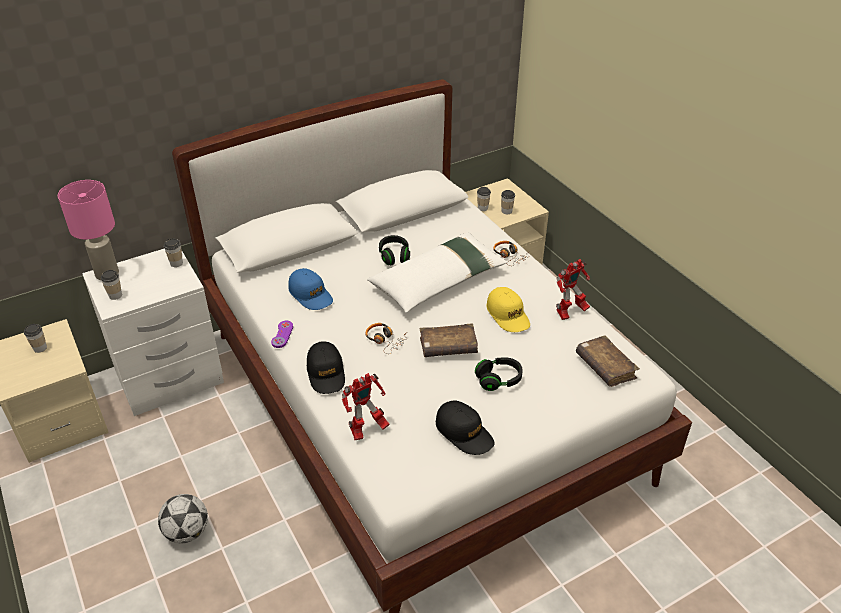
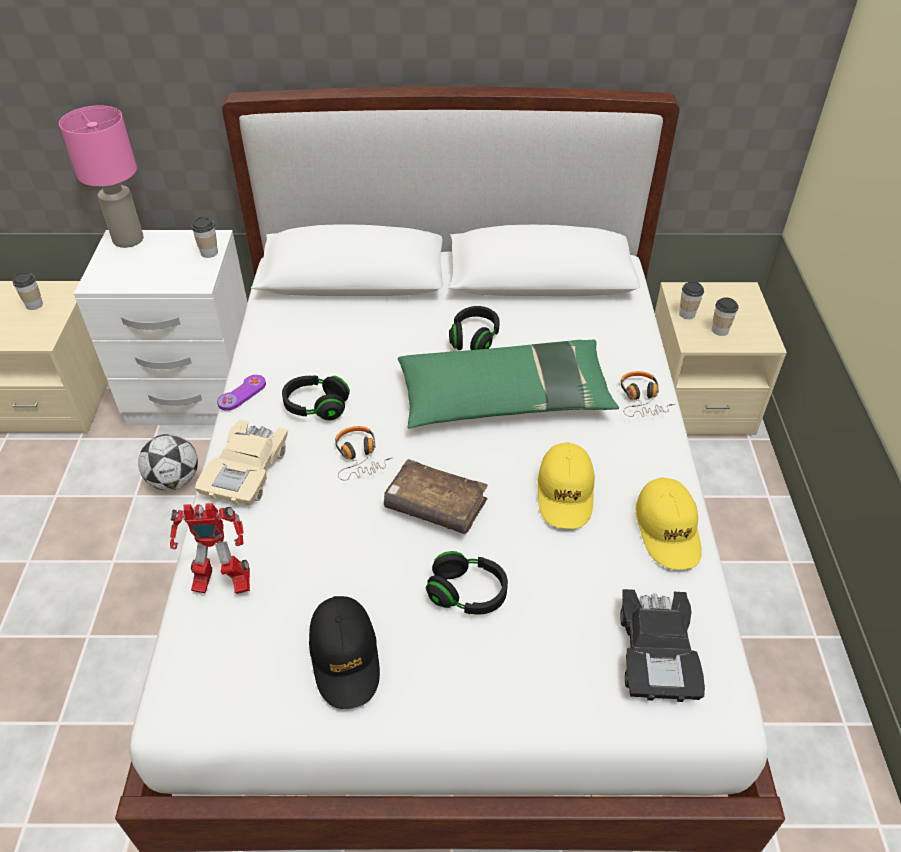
camera: 30 degrees right, 5 degrees up
(115, 295) = (113, 268): cup -> none
(187, 532) = (69, 595): football -> football (174, 480)
(311, 295) = (322, 352): blue cap -> none
(326, 373) = (246, 471): black cap -> beige toy car
(335, 325) = (316, 407): none -> black headphones
(438, 281) = (505, 398): white pillow -> green pillow
(570, 312) = (668, 530): toy robot -> yellow cap
(605, 367) = (657, 653): brown book -> black toy car

